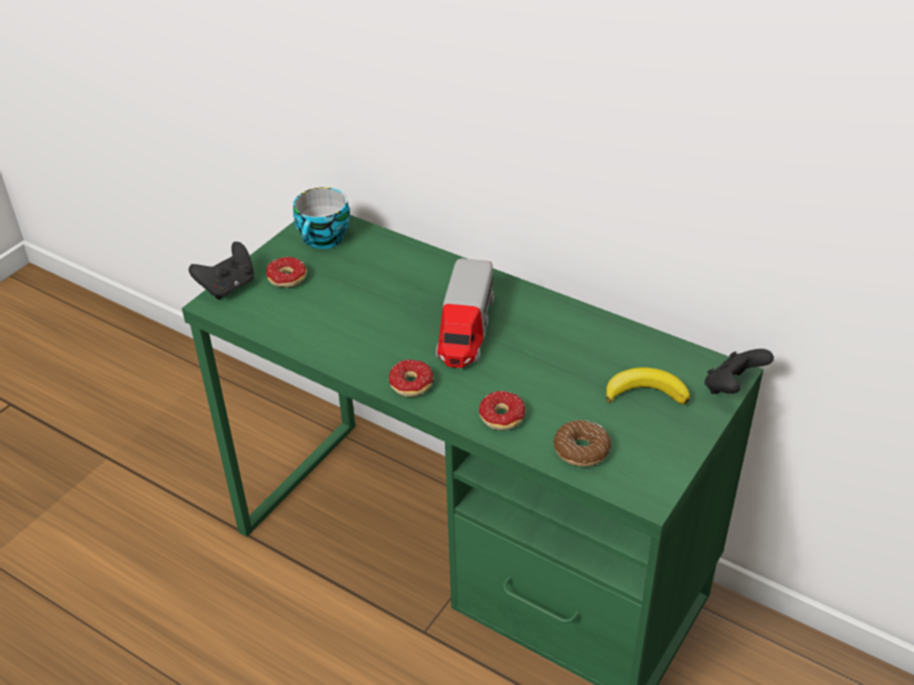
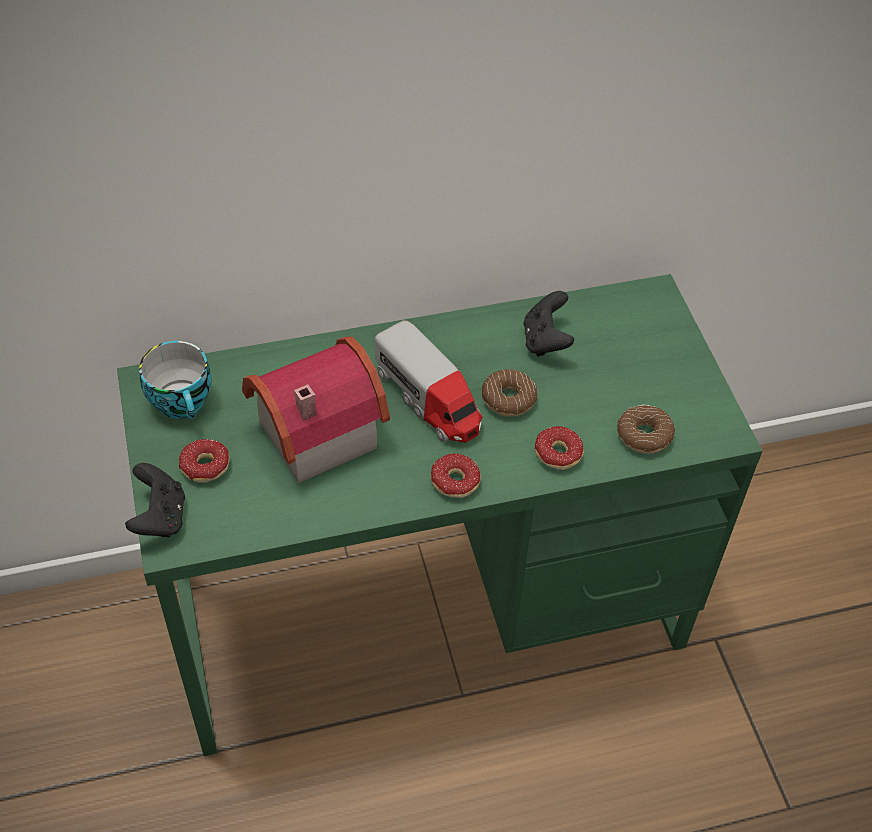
camera: 50 degrees left, 10 degrees up
(370, 299) = (311, 431): none -> toy house
(517, 364) = (508, 399): none -> donut
(645, 392) = (624, 352): banana -> none
(732, 388) = (672, 305): black game controller -> black game controller (545, 340)

